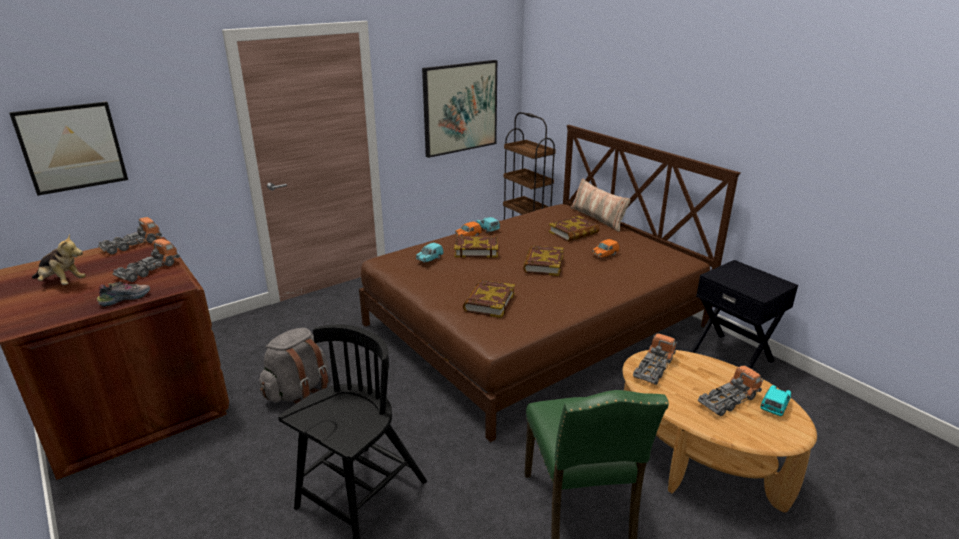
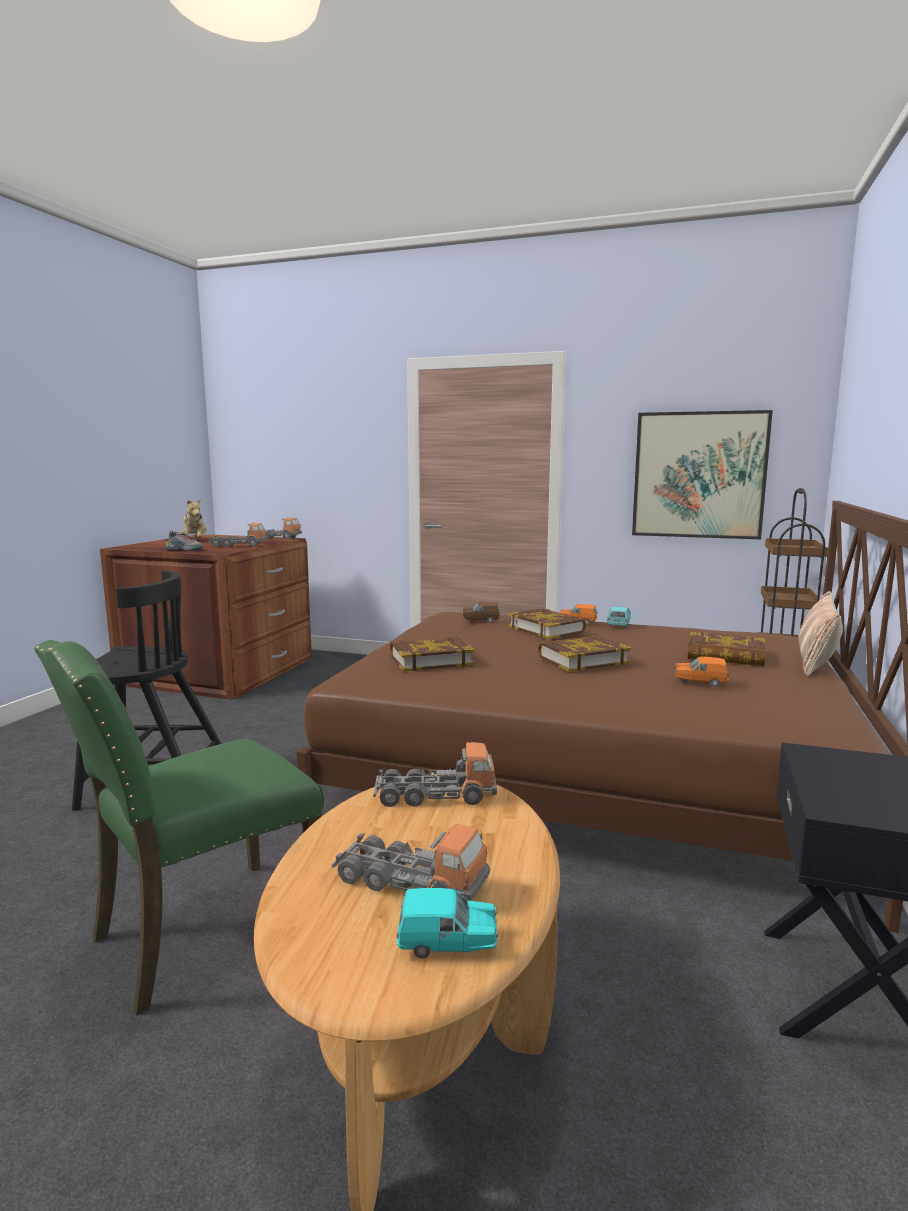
camera: 55 degrees right, 15 degrees down
(72, 147) = (279, 453): picture -> none
(298, 391) = (292, 710): grey backpack -> none
(429, 259) = (481, 621): turquoise toy car -> brown toy car

